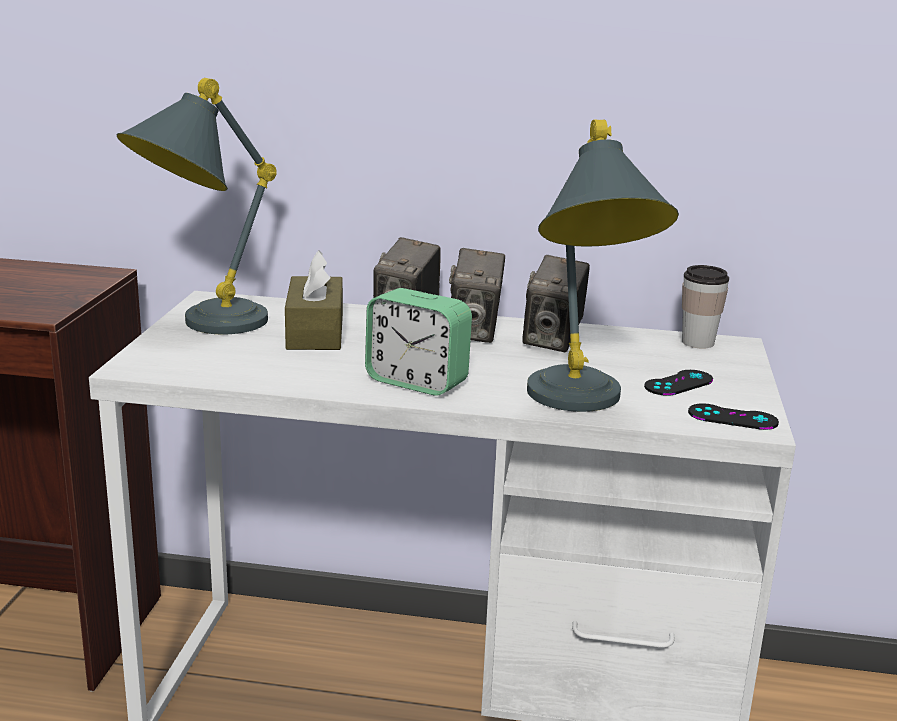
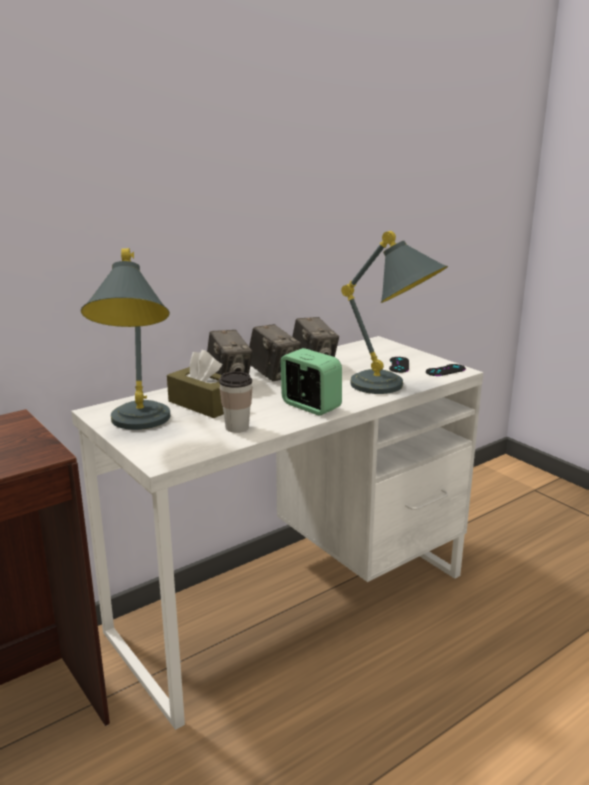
camera: 45 degrees left, 0 degrees up
(417, 382) = (310, 406): alarm clock -> alarm clock turned 120 degrees counterclockwise
(697, 342) = (364, 346): cup -> cup (237, 427)

